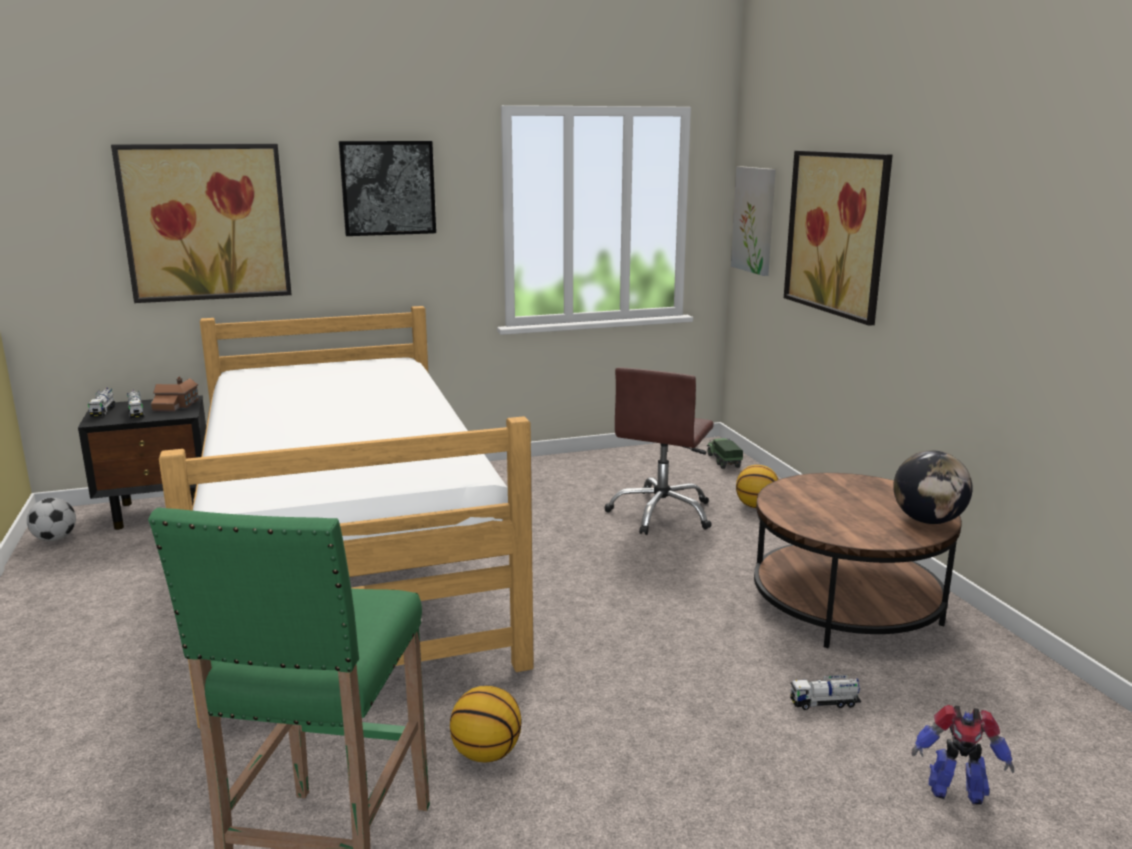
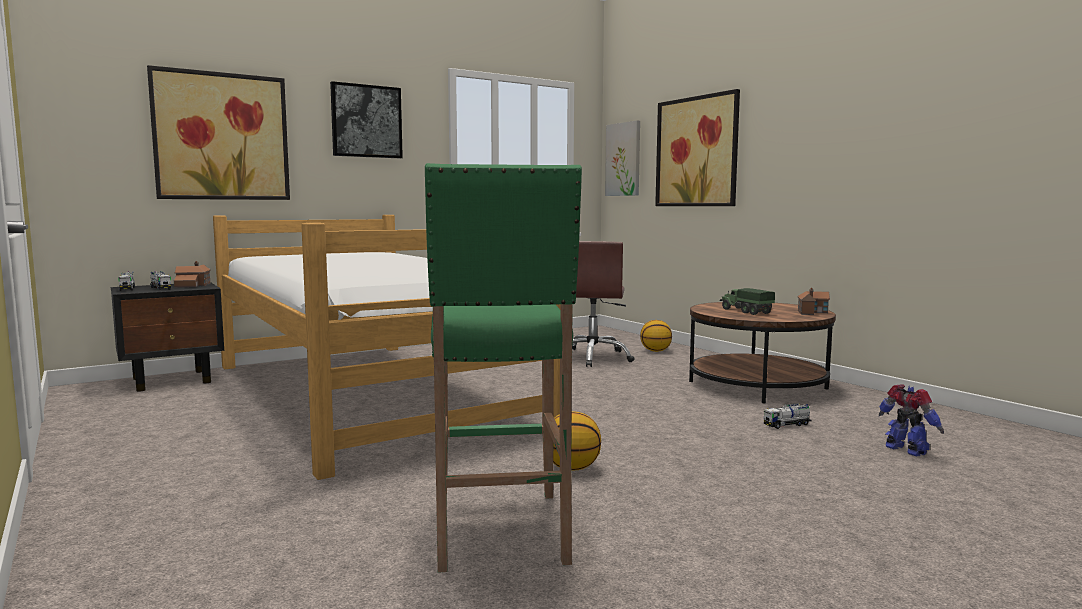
camera: 15 degrees left, 10 degrees down
(55, 539) = (81, 399): football -> none
(723, 461) = (613, 334): toy truck -> toy truck (745, 311)
(928, 520) = (812, 312): globe -> toy house
(955, 790) = (906, 451): toy robot -> toy robot turned 120 degrees counterclockwise

